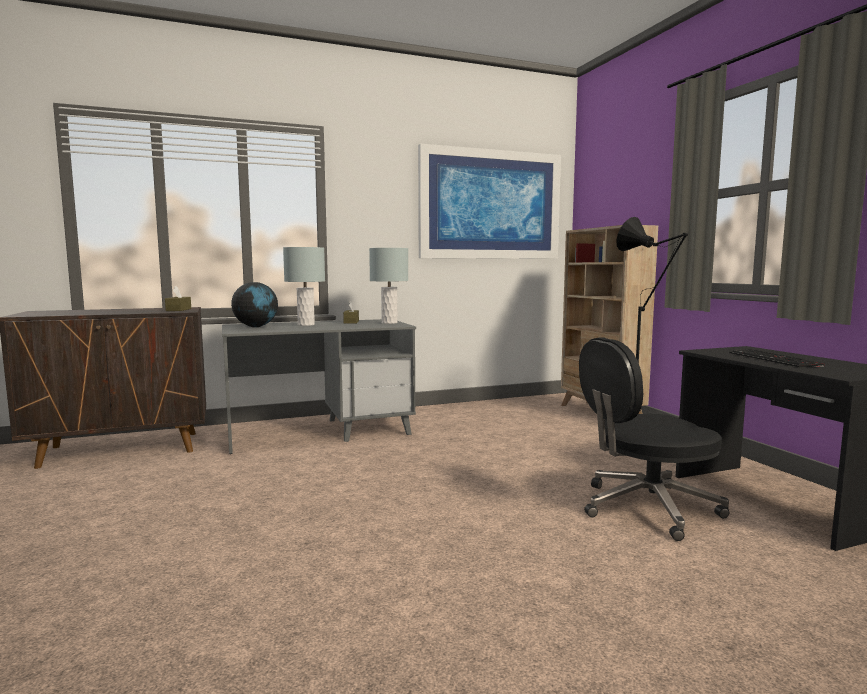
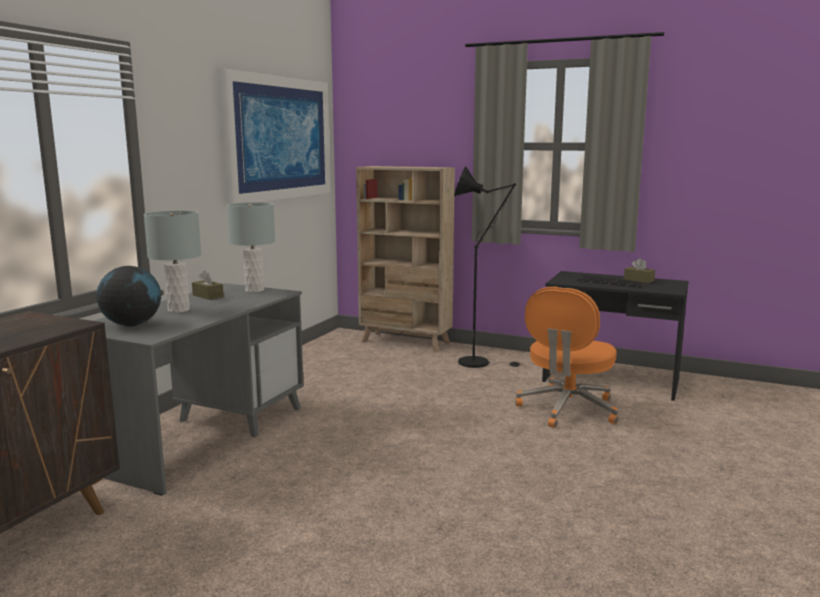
camera: 45 degrees left, 5 degrees up
(178, 310) = (47, 323): brown tissue box -> brown tissue box (638, 280)
(646, 508) = (567, 409): black office chair -> orange office chair

